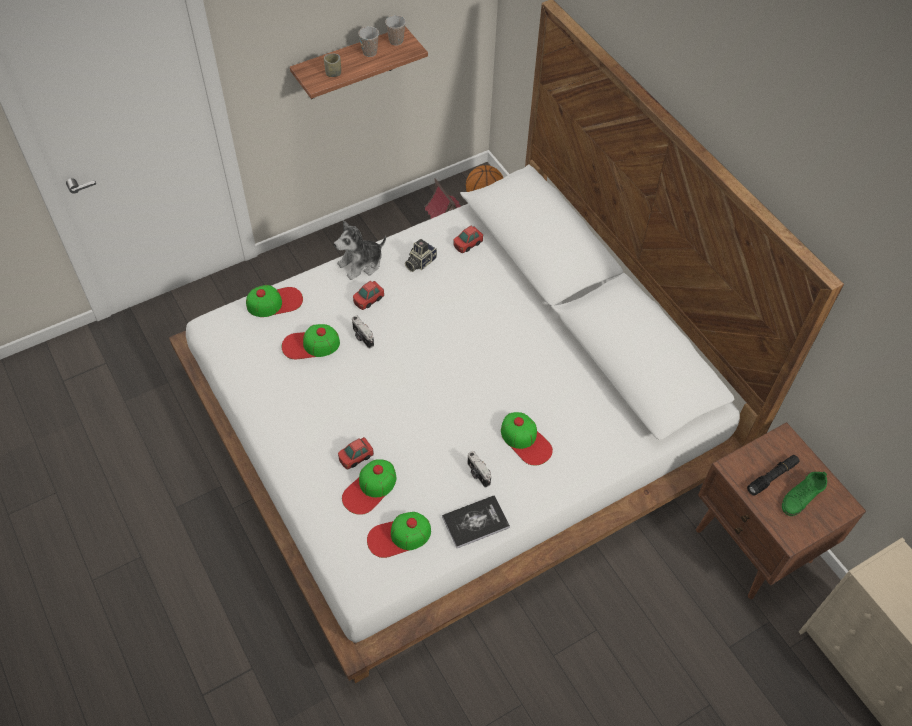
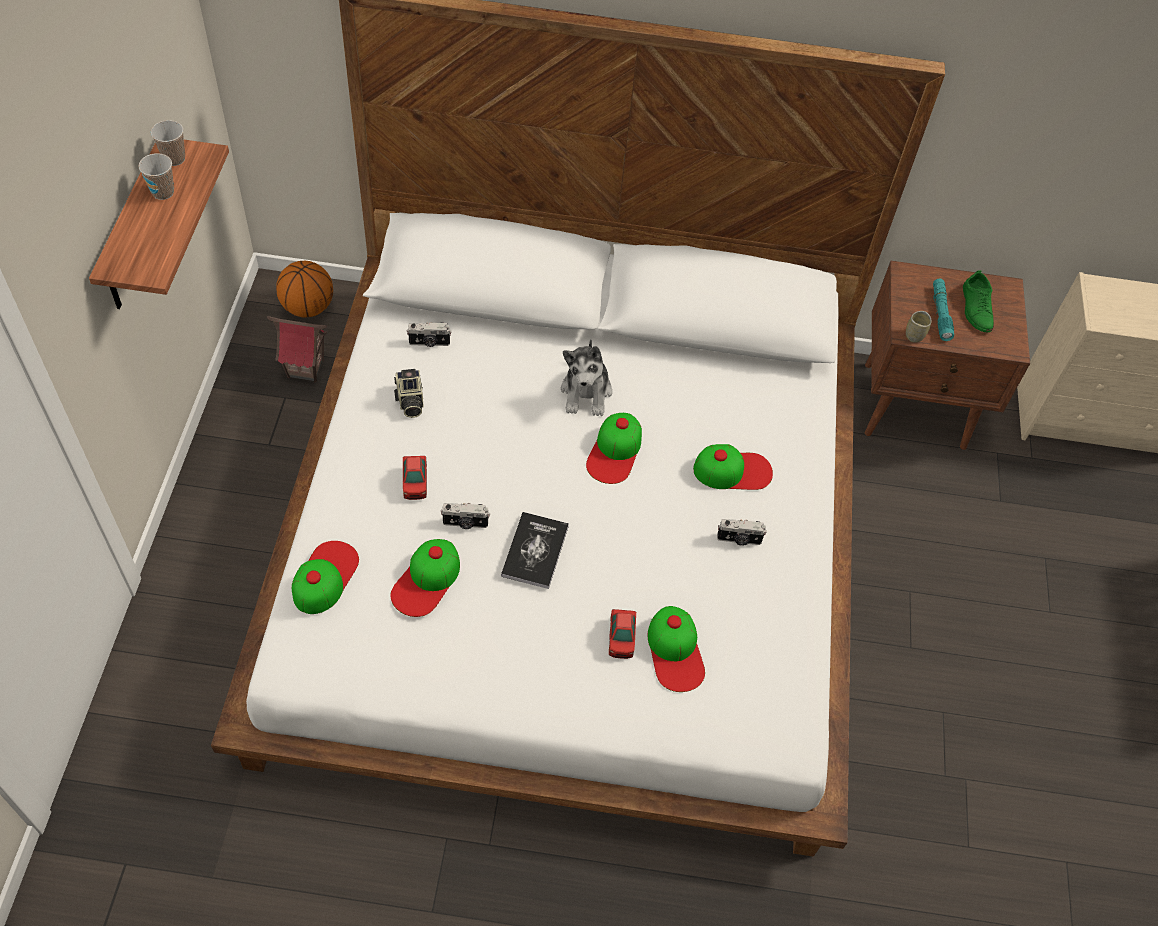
camera: 55 degrees left, 0 degrees up
(333, 73) = (156, 246): cup -> cup (914, 335)
(361, 264) = (353, 455): plush toy -> plush toy (586, 392)
(399, 536) = (758, 664): cap -> cap (615, 452)
(467, 244) = (429, 343): toy car -> camera
(475, 522) = (795, 581): book -> book (535, 551)
(772, 477) = (940, 313): black flashlight -> turquoise flashlight

